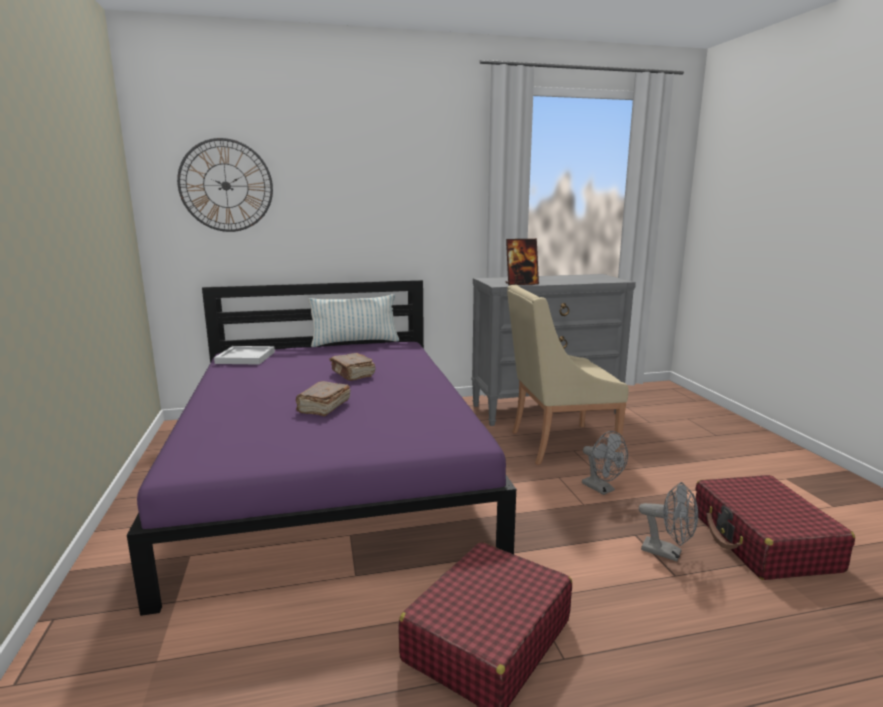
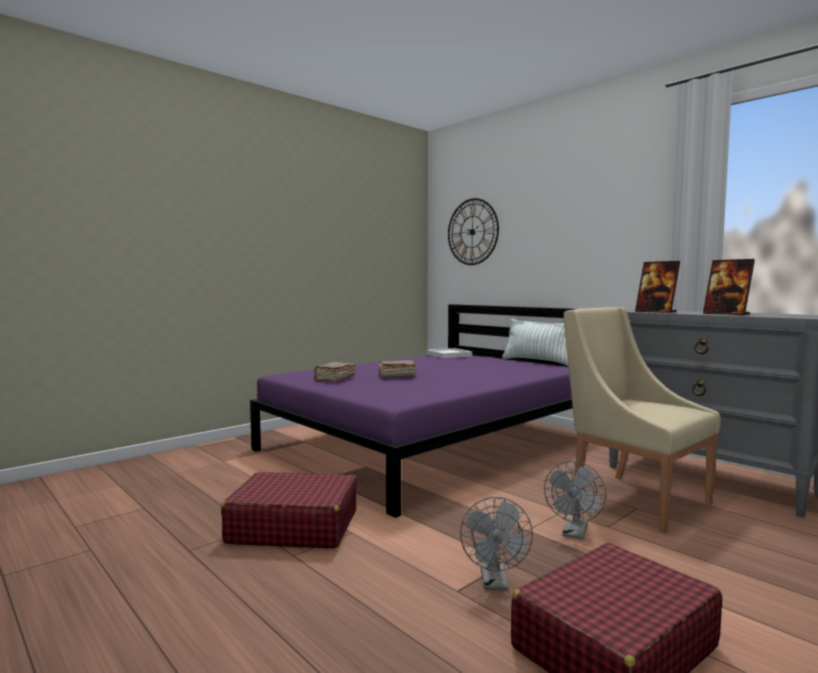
camera: 60 degrees right, 10 degrees down
(352, 374) = (464, 369): brown book -> brown book (334, 379)
(568, 281) = (726, 314): none -> picture frame

